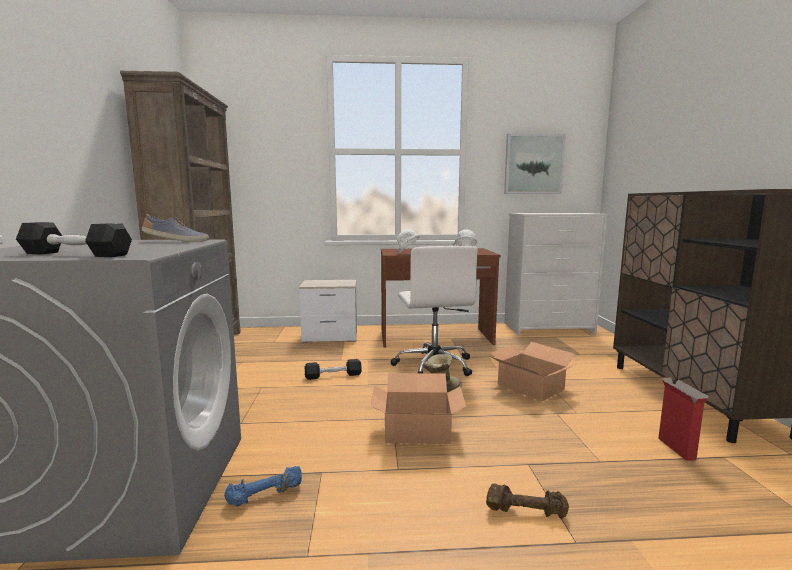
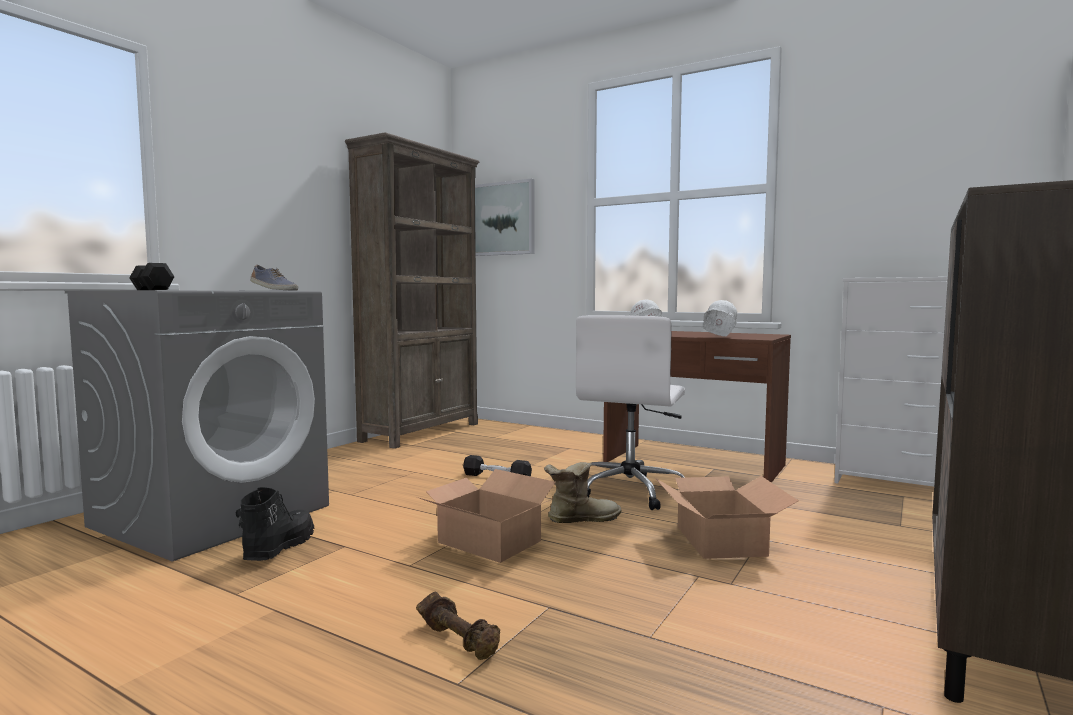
camera: 35 degrees right, 5 degrees down
(265, 496) = (278, 548): blue dumbbell -> black boot
(331, 336) = (562, 442): nightstand -> none
(533, 164) = (899, 196): picture -> picture (504, 219)
(675, 448) = (810, 667): cardboard box -> none

